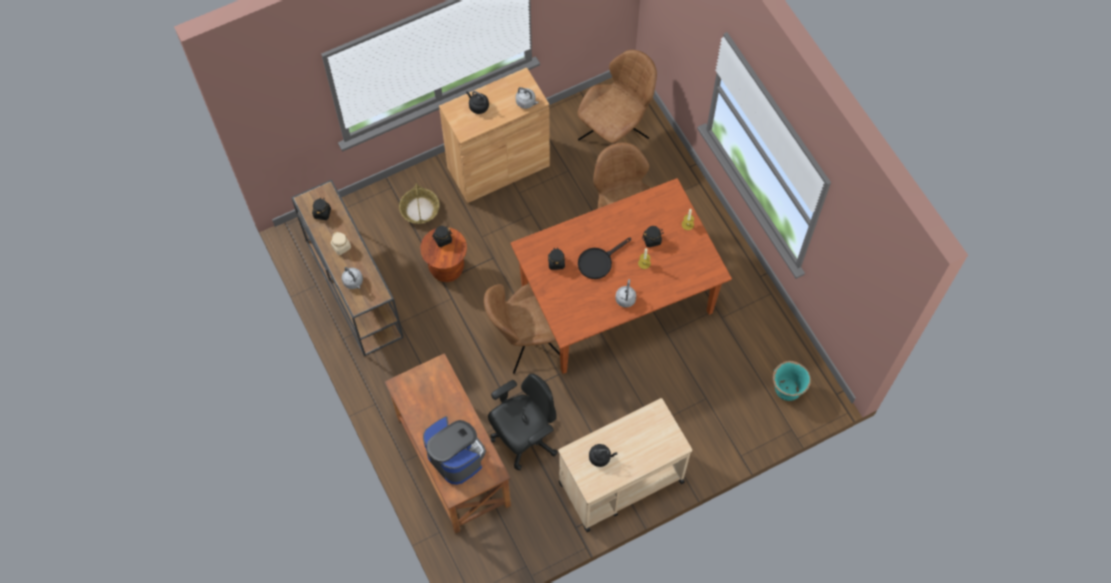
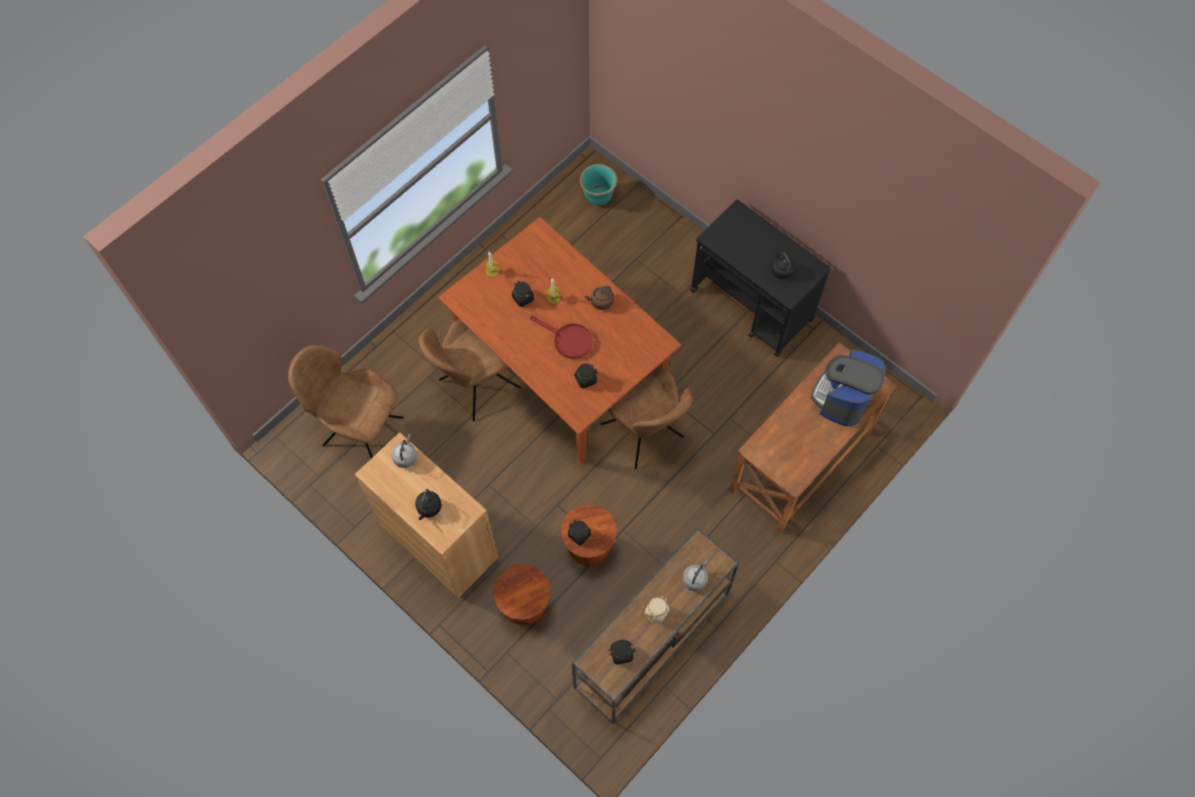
camera: 110 degrees left, 0 degrees up
(420, 209) = (525, 607): basket -> brown stool
(524, 437) = (746, 403): black office chair -> none
(598, 261) = (568, 340): black frying pan -> red frying pan
(620, 482) = (752, 305): beige cart -> black cart
(625, 298) = (600, 302): grey kettle -> brown kettle

